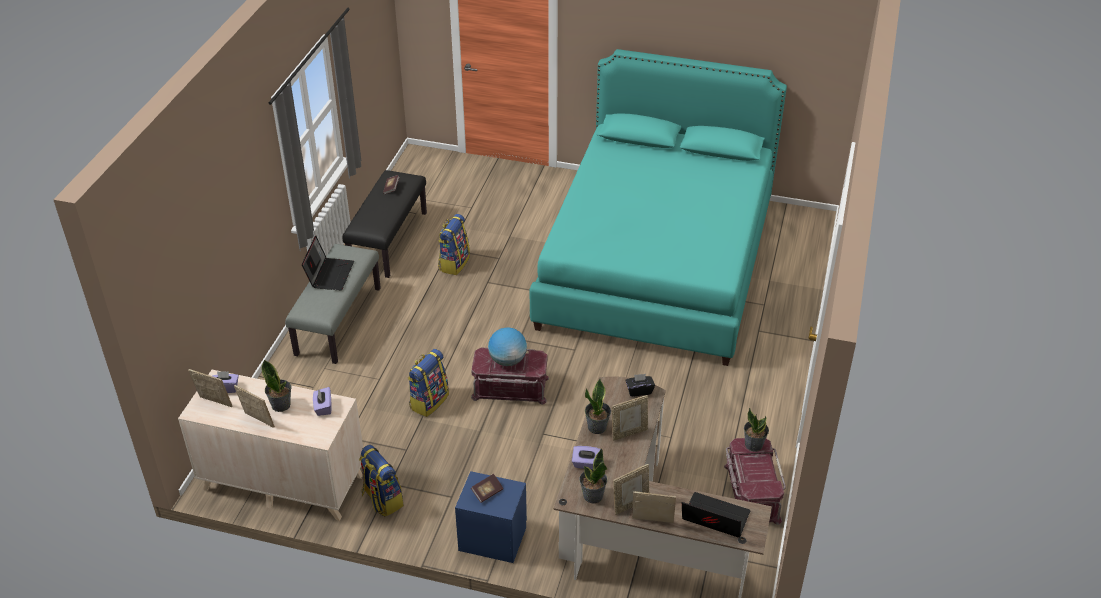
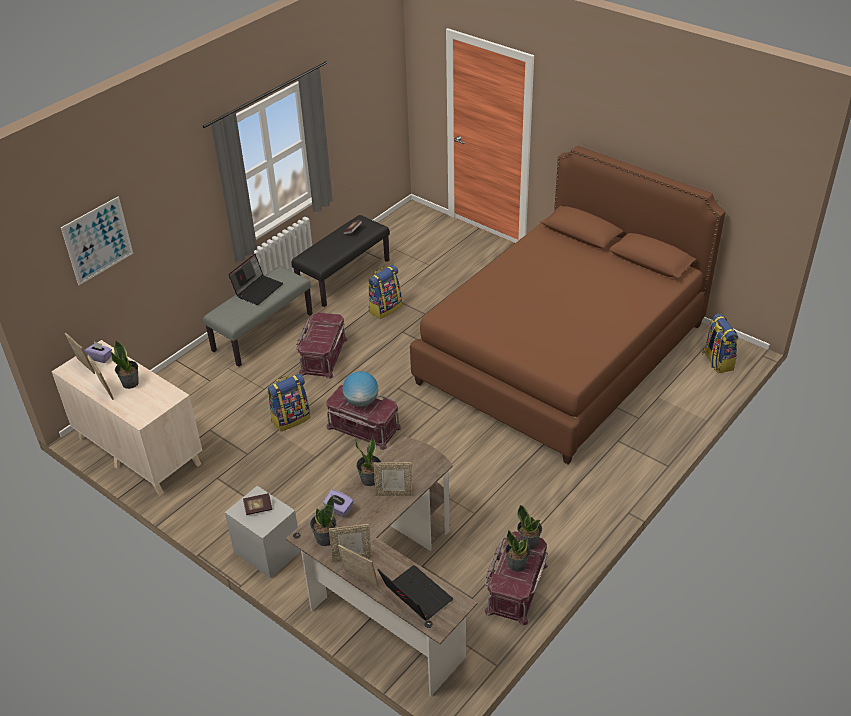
camera: 25 degrees right, 0 degrees up
(195, 255) = (98, 240): none -> picture
(323, 407) = (159, 394): purple tissue box -> none
(382, 499) = (202, 489): backpack -> backpack (717, 361)
(420, 328) = (322, 356): none -> red storage box
(492, 538) = (267, 551): blue nightstand -> grey nightstand
(639, 391) = (428, 458): black tissue box -> none
(657, 263) = (561, 353): turquoise bed -> brown bed
(755, 467) = (517, 564): none -> potted plant

